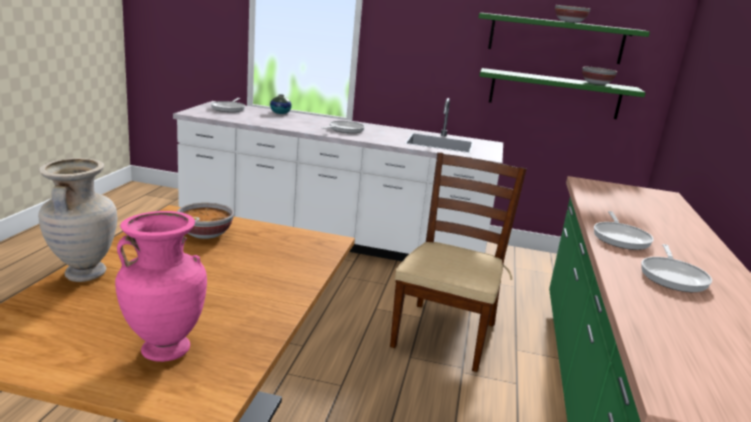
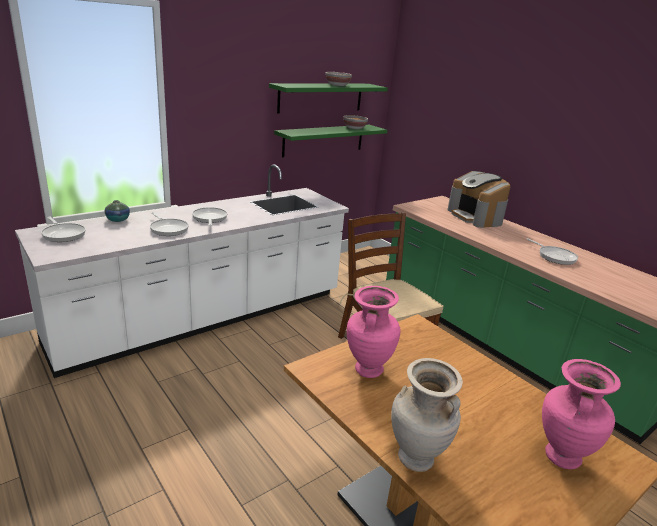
camera: 50 degrees left, 5 degrees up
(206, 233) = (367, 370): bowl -> pink vase
(620, 238) = (500, 242): frying pan -> frying pan (168, 229)
(664, 216) = (475, 217): none -> coffee machine

